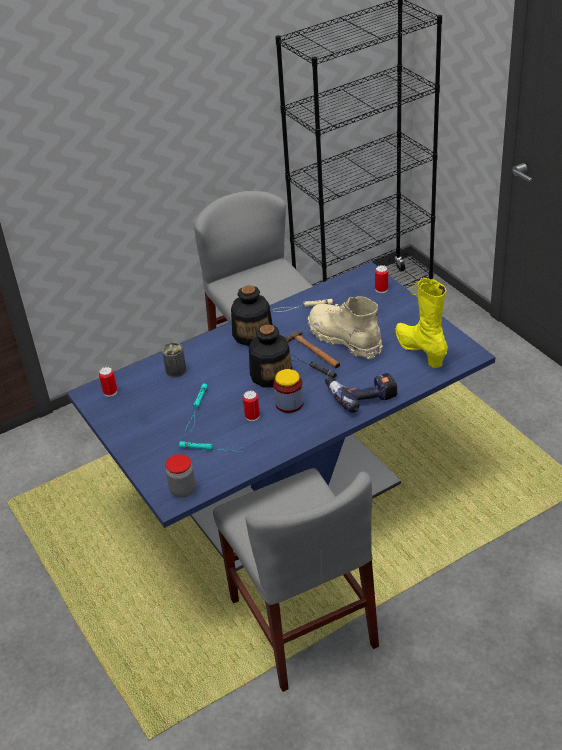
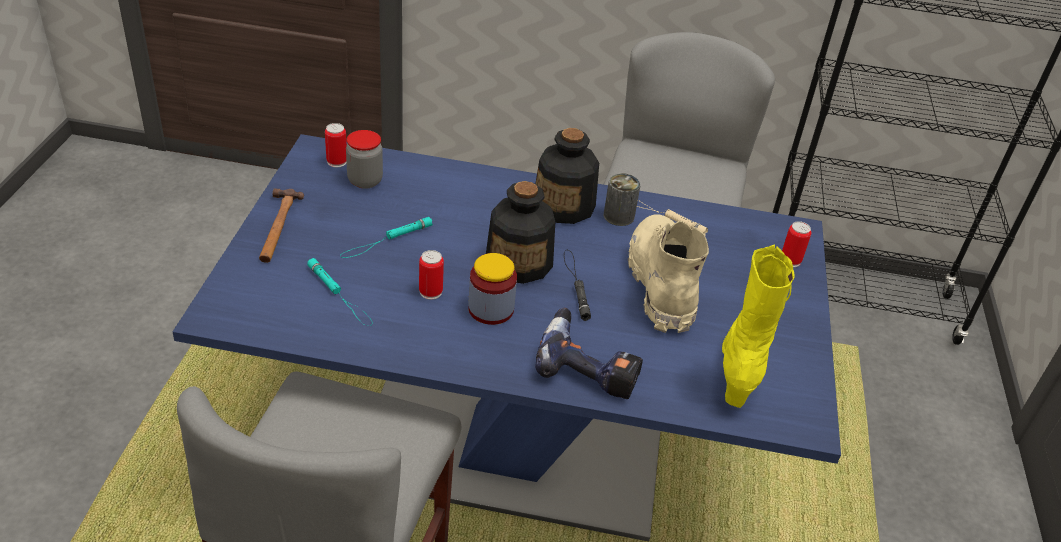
camera: 35 degrees right, 0 degrees up
(176, 370) = (429, 186): can -> can (618, 216)
(183, 490) = (242, 313): jar -> jar (365, 181)
(314, 352) = (604, 273): hammer -> hammer (277, 227)

